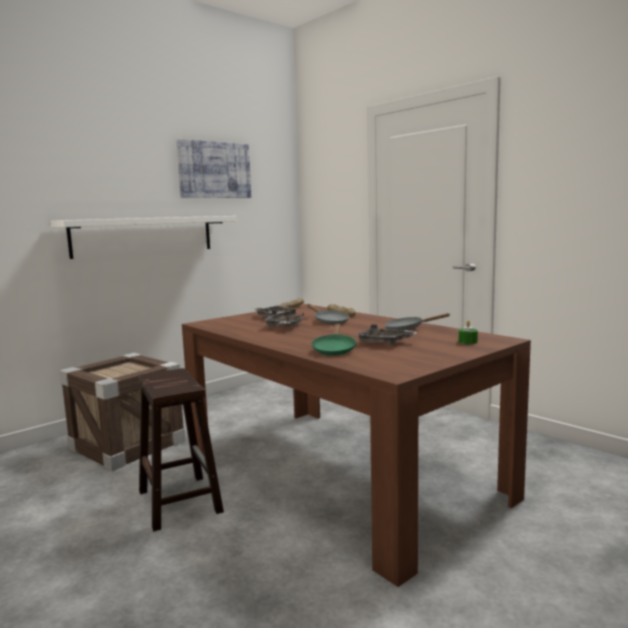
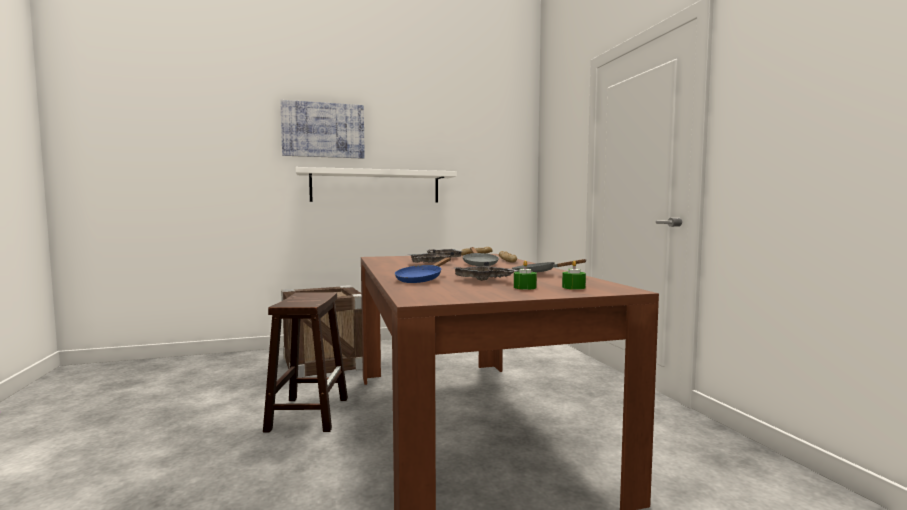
camera: 25 degrees right, 5 degrees down
(214, 170) = (448, 131): picture -> picture (323, 130)
(334, 350) = (421, 280): green frying pan -> blue frying pan
(435, 347) = (525, 287): none -> green candle

